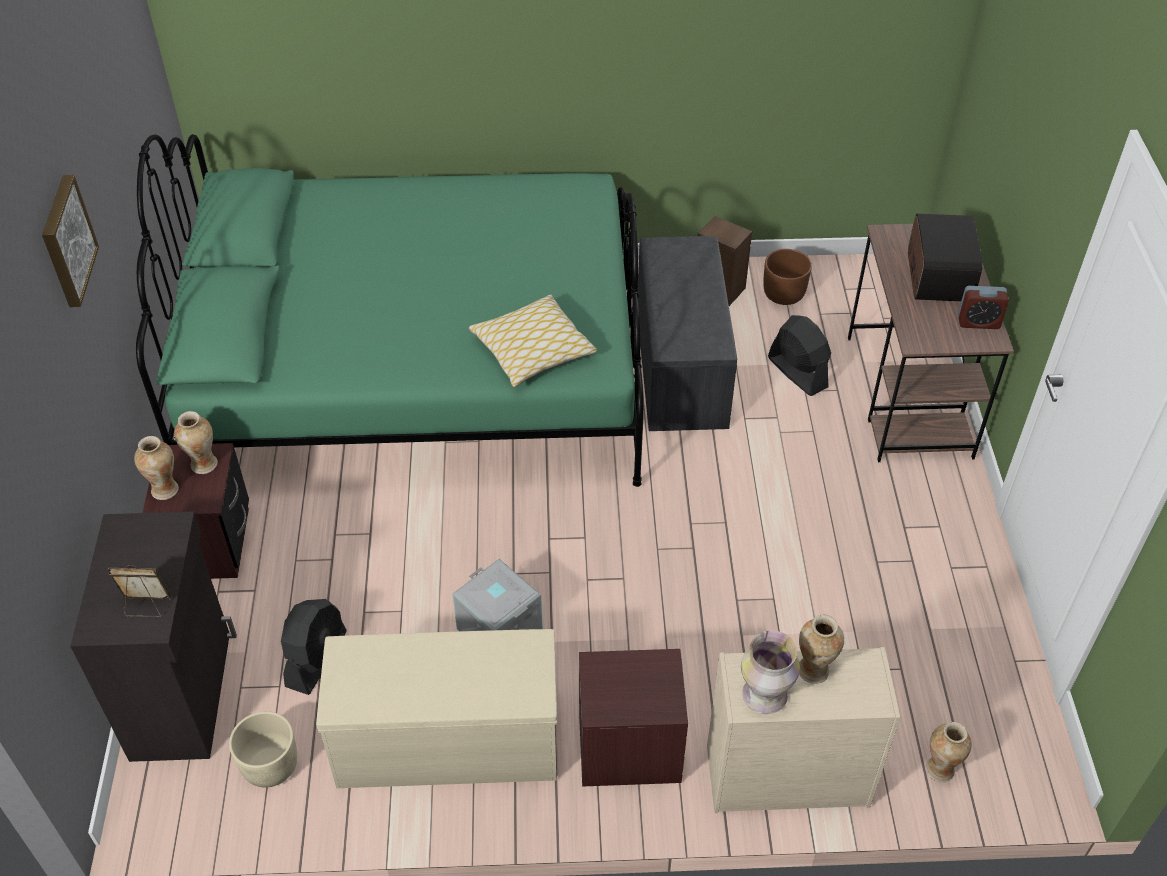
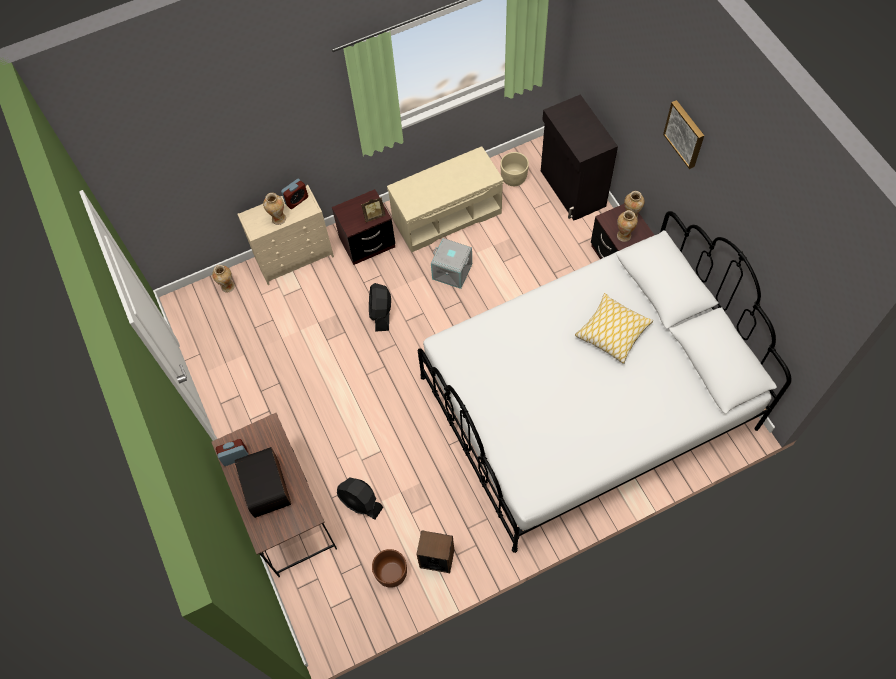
camera: 160 degrees right, 15 degrees up
(146, 607) = (564, 118): picture frame -> picture frame (374, 215)
(317, 659) = (526, 225): black fan -> black fan (381, 313)
(420, 373) = (586, 403): green bed -> white bed
(533, 351) = (489, 340): pillow -> pillow (612, 332)
(679, 366) = (435, 476): grey bench -> none
(764, 696) = (296, 200): vase -> alarm clock

